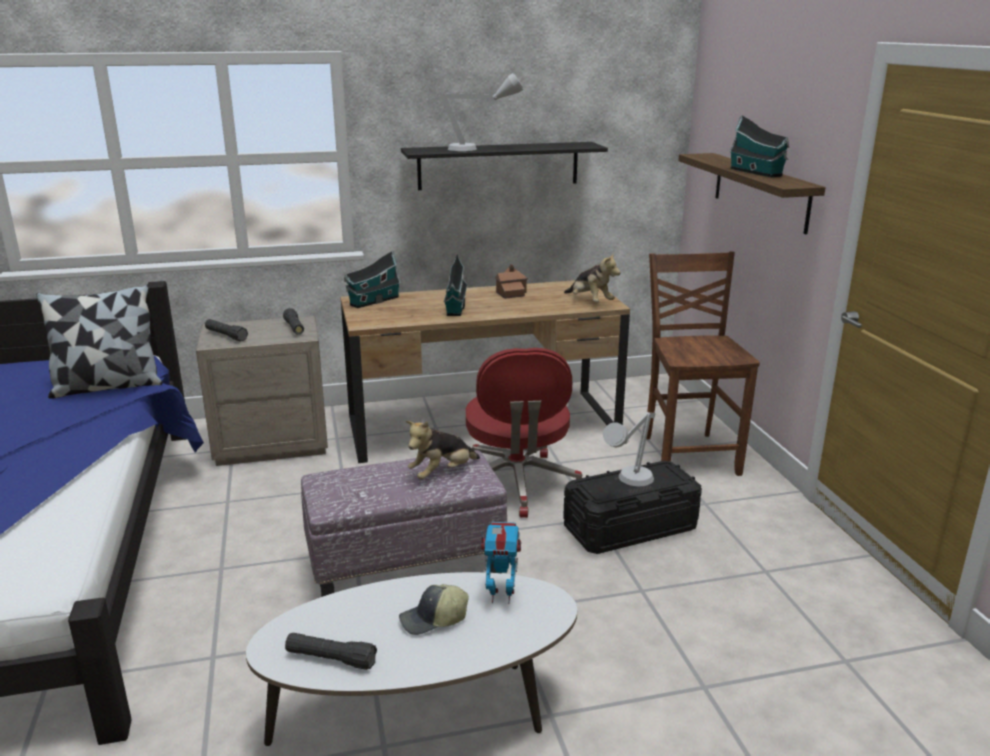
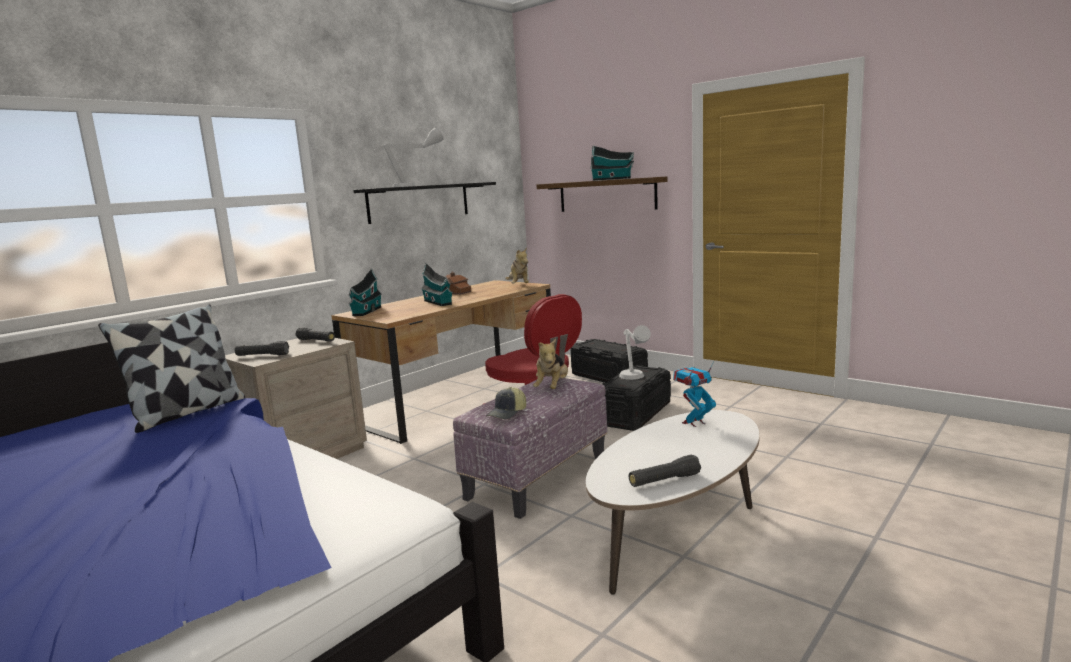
camera: 35 degrees left, 10 degrees down
(433, 620) = (682, 444): cap -> cap (507, 413)
(590, 302) = (519, 286): plush toy -> plush toy turned 60 degrees clockwise
(688, 454) = (608, 376): brown chair -> black storage box

